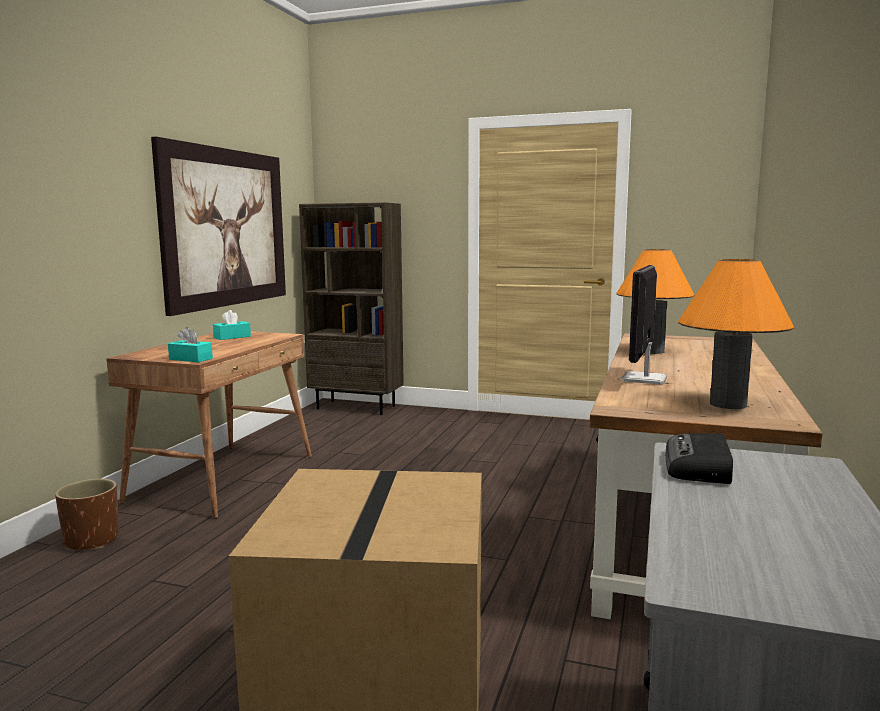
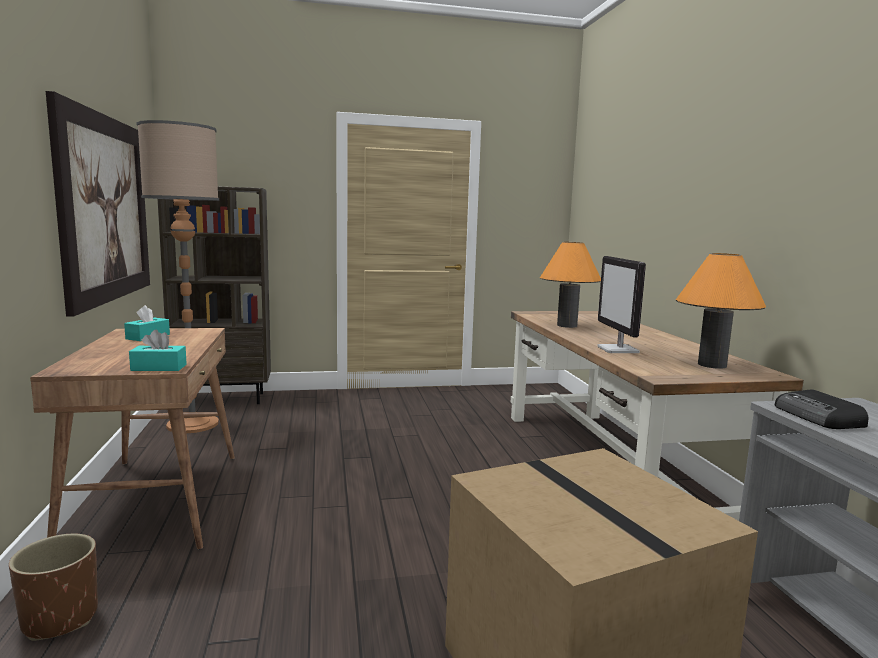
camera: 30 degrees left, 0 degrees up
(311, 425) = (193, 424): none -> floor lamp

